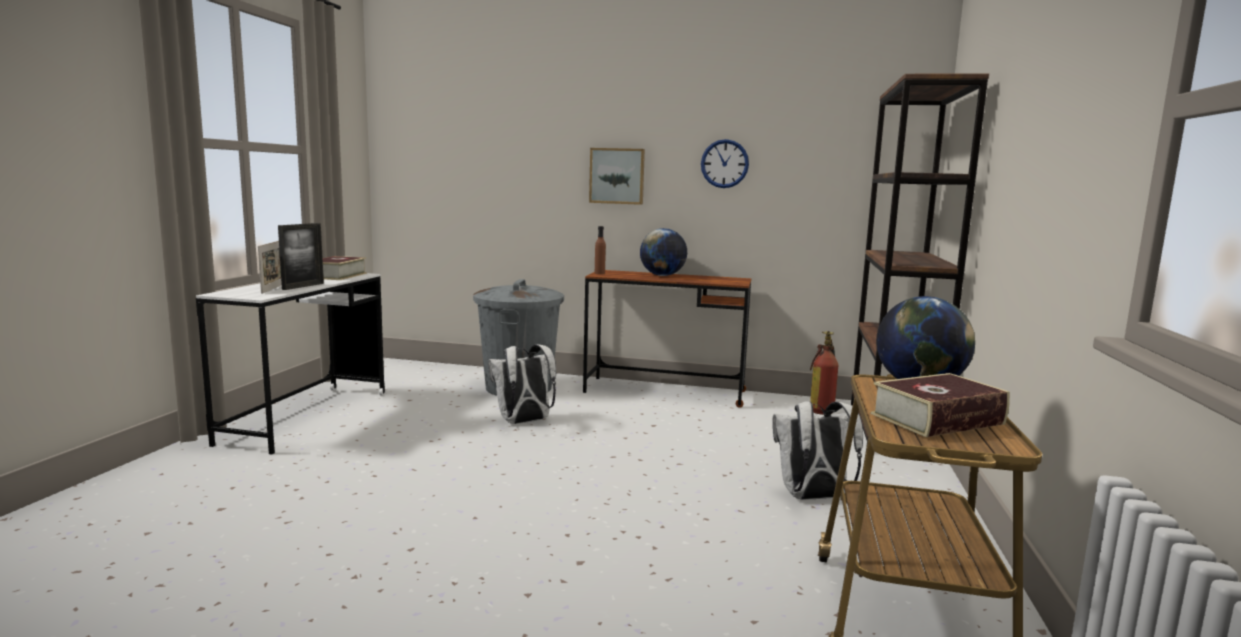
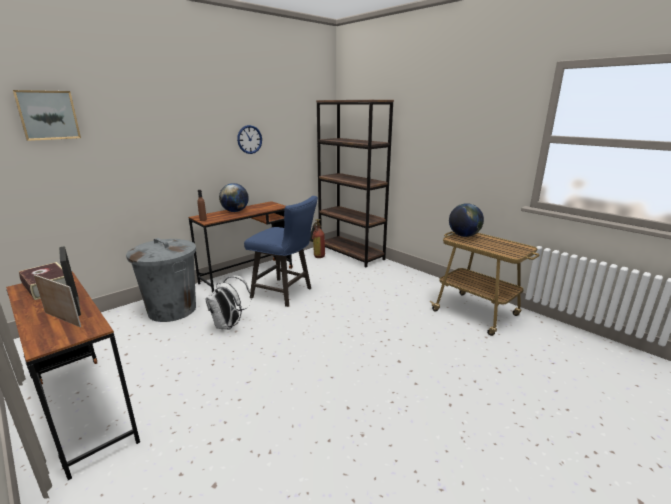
camera: 55 degrees left, 10 degrees up
(306, 417) = (84, 410): white desk -> brown desk
(617, 176) = (188, 153): picture -> picture (48, 115)
(656, 426) = (285, 293): none -> blue stool
(812, 497) = (389, 292): white backpack -> none
(937, 419) = (500, 246): book -> none

